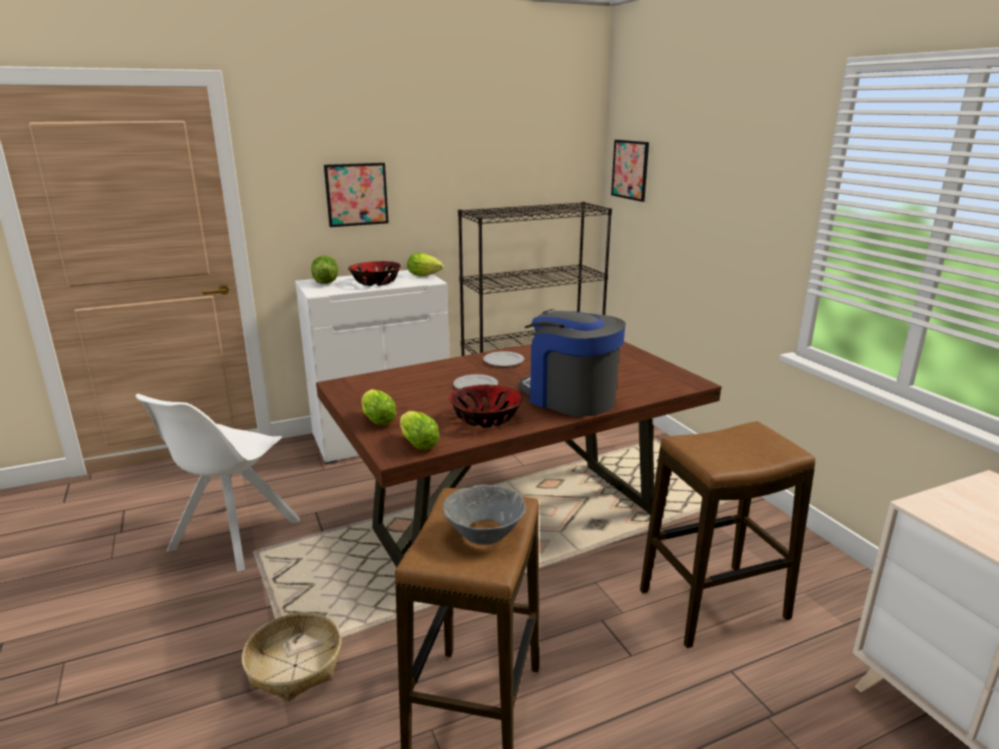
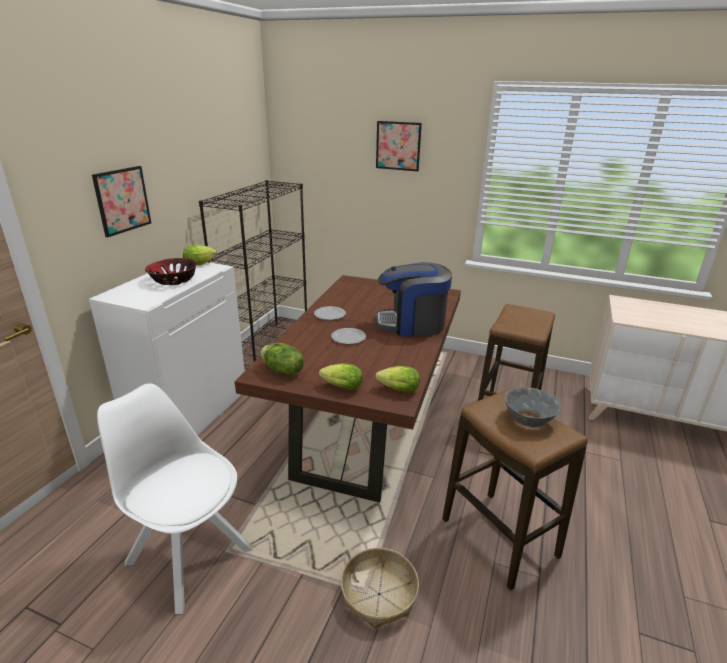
camera: 45 degrees left, 5 degrees up
(232, 537) = (187, 553): white chair -> white chair turned 150 degrees clockwise
(325, 282) = (125, 292): lettuce -> lettuce (282, 371)
(486, 418) = (398, 356): bowl -> none
(630, 170) = (303, 152): picture -> picture (398, 146)

